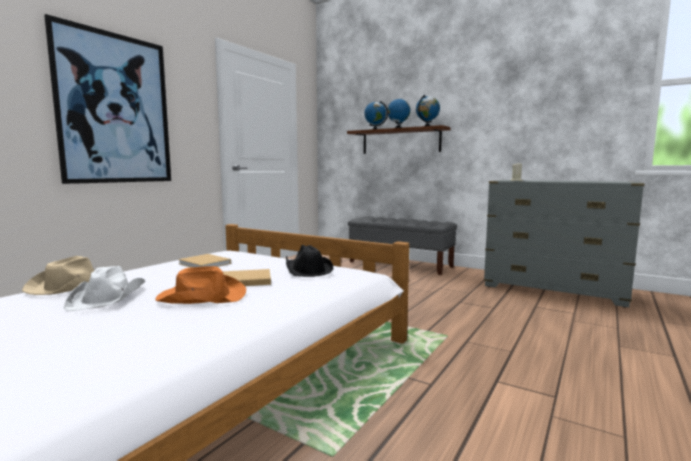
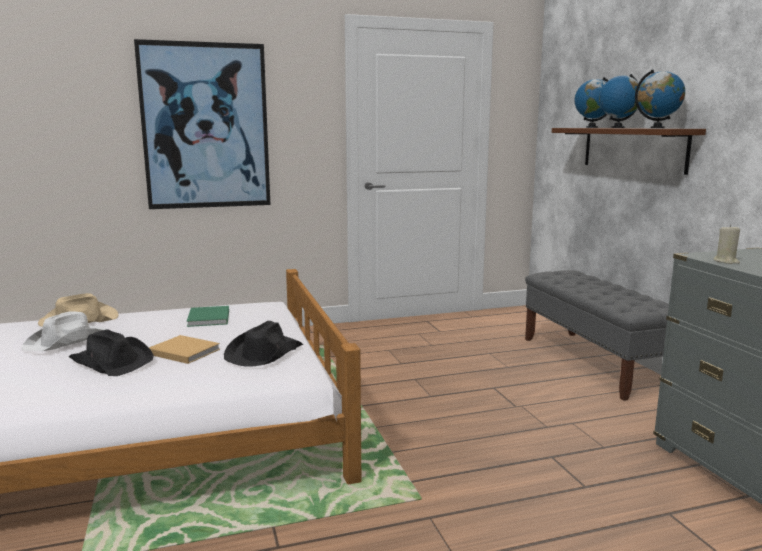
camera: 40 degrees right, 5 degrees up
(201, 297) = (112, 361): orange hat -> black hat
(205, 264) = (208, 319): beige book -> green book

